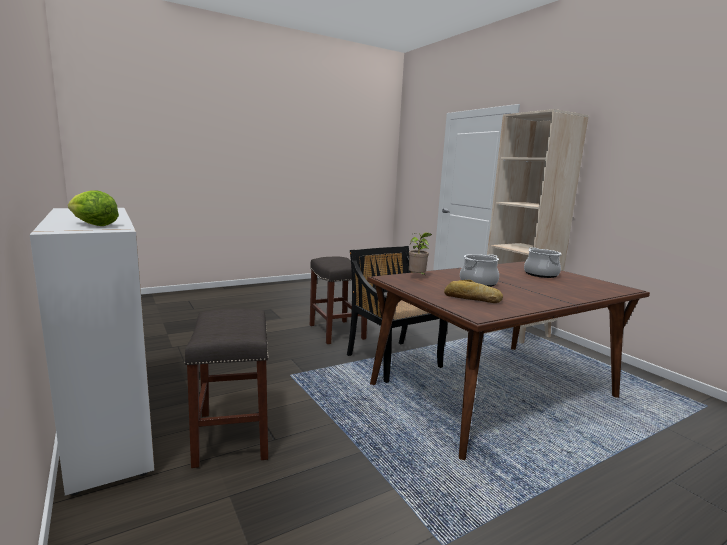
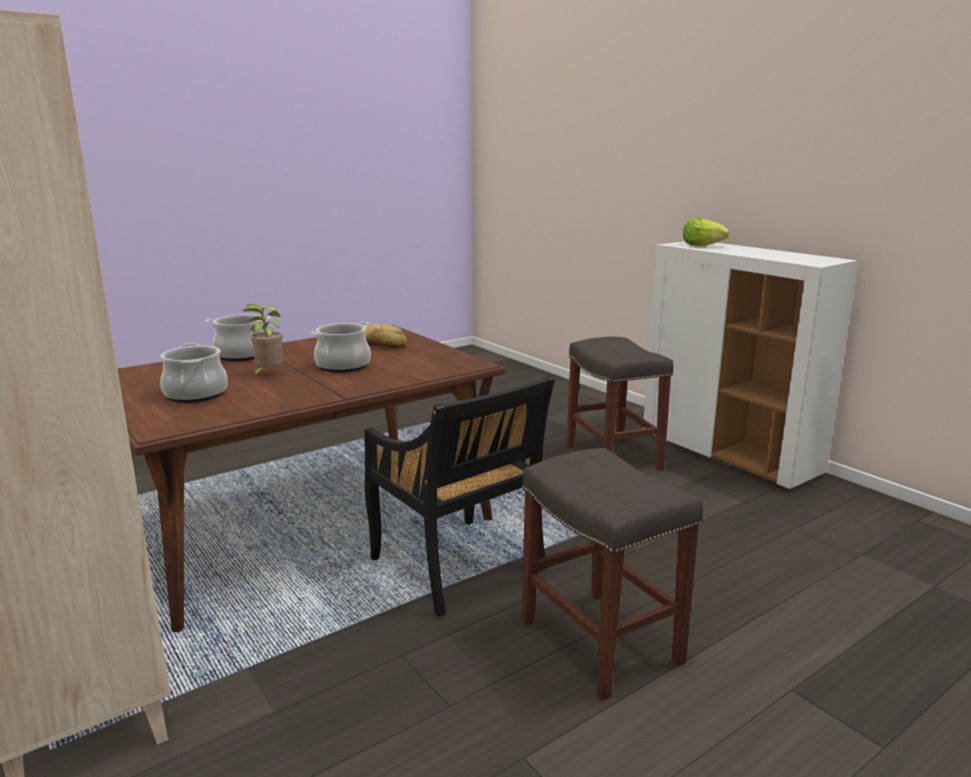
camera: 175 degrees right, 5 degrees up
(417, 277) = (430, 368): potted plant -> potted plant (268, 374)
(568, 296) = (241, 355): none -> cooking pot

